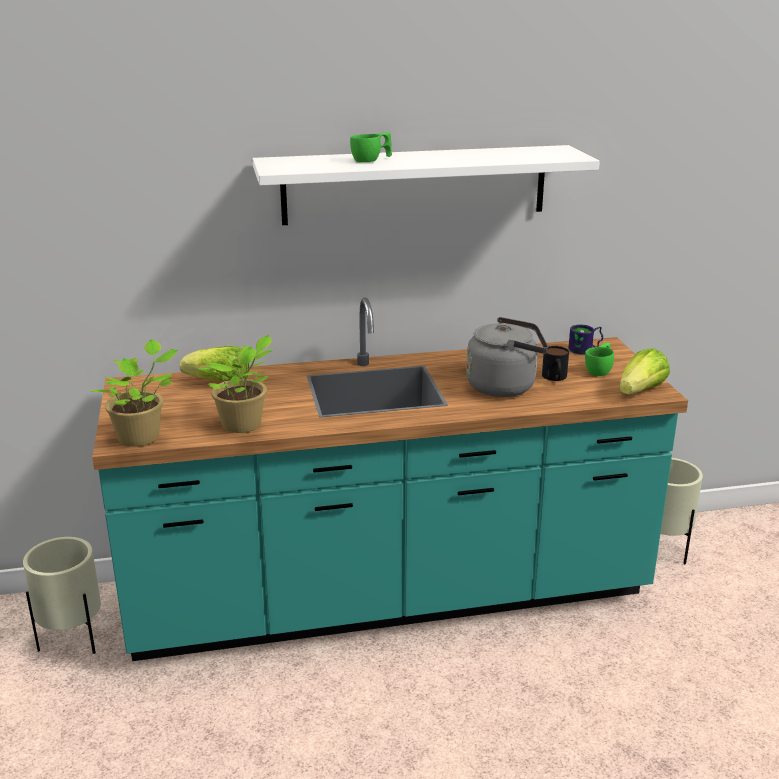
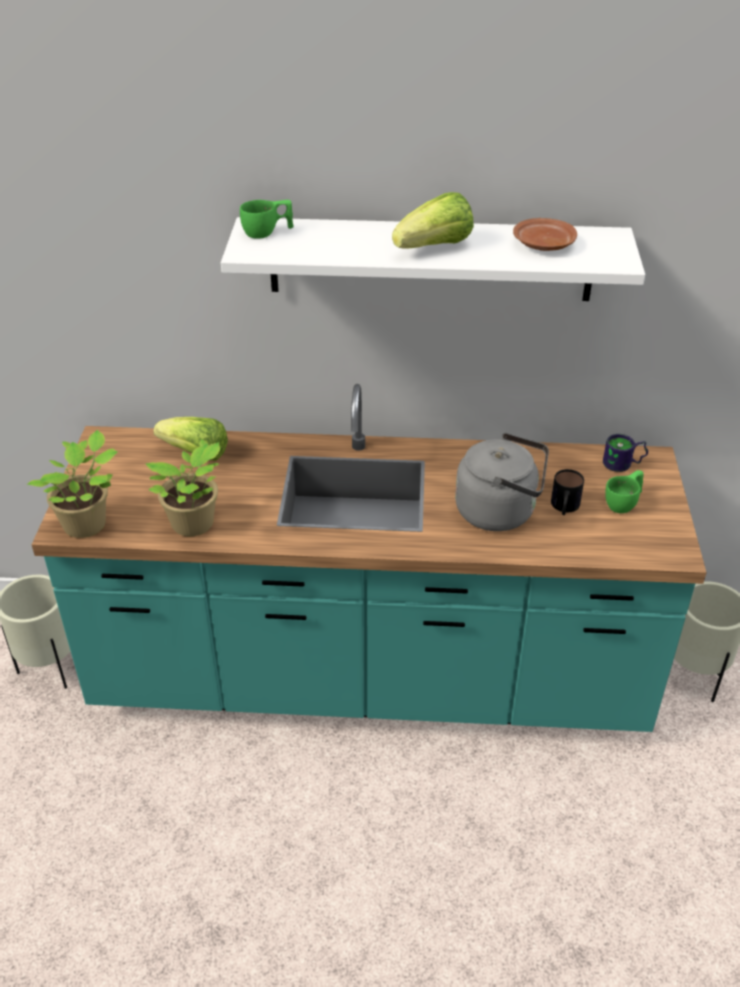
camera: 15 degrees right, 15 degrees up
(372, 160) = (366, 241): green cup -> green cup (267, 233)
(511, 154) = (543, 245): none -> brown plate
(641, 391) = (655, 548): lettuce -> lettuce (435, 247)

